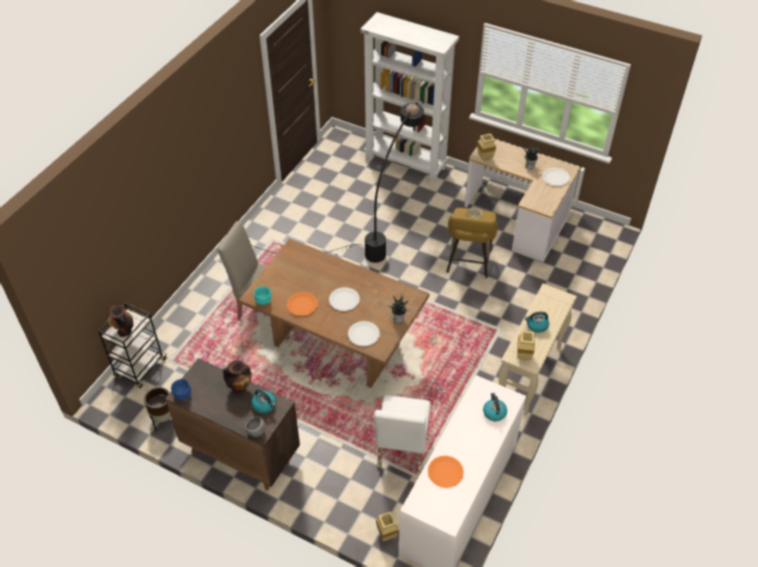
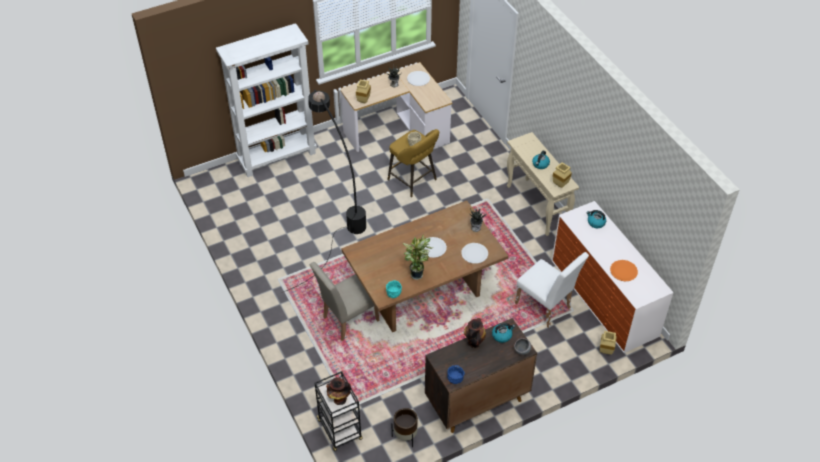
camera: 55 degrees left, 0 degrees up
(302, 305) = (417, 273): orange plate -> potted plant

